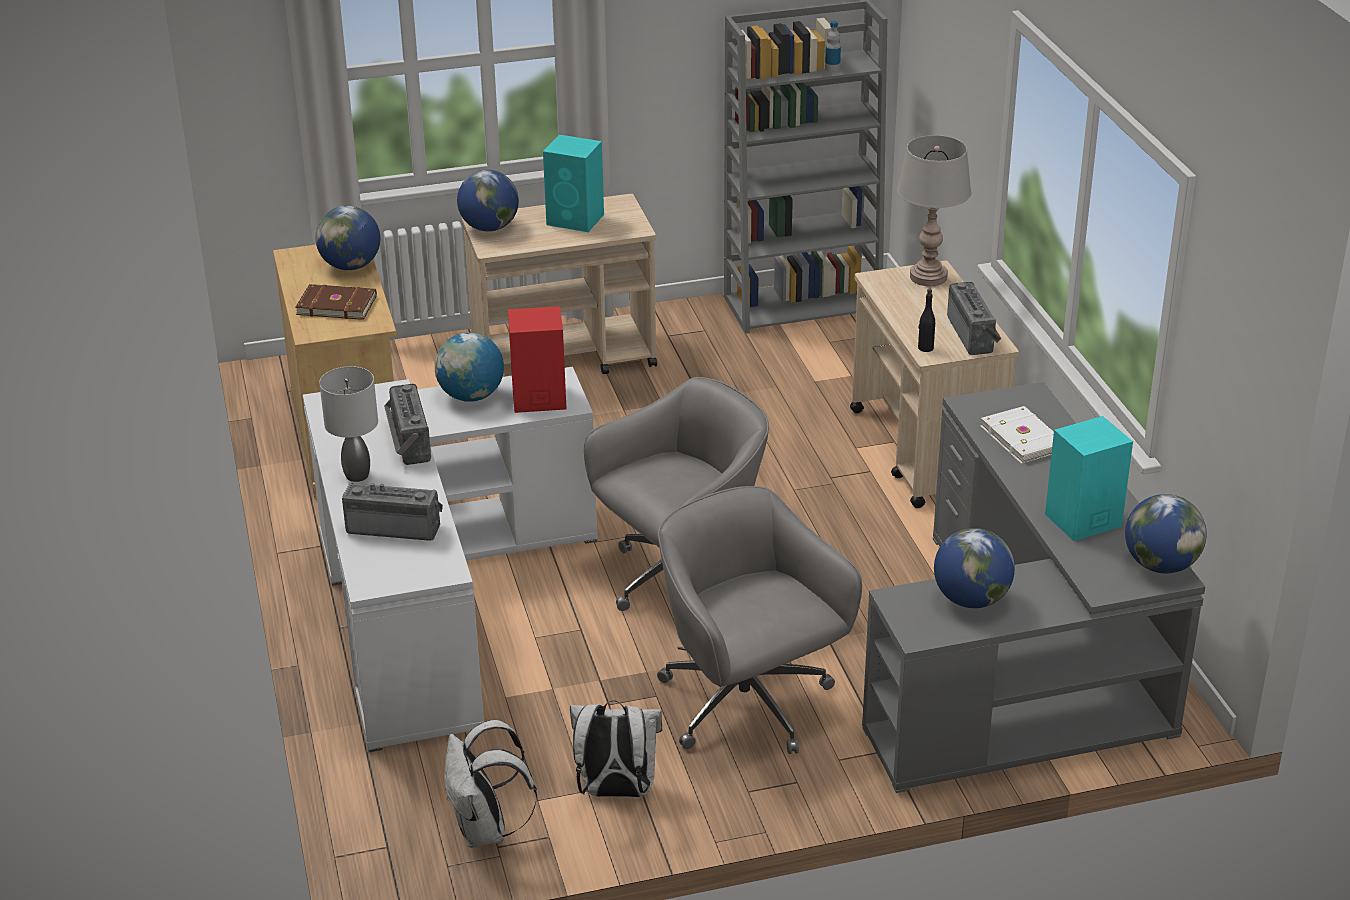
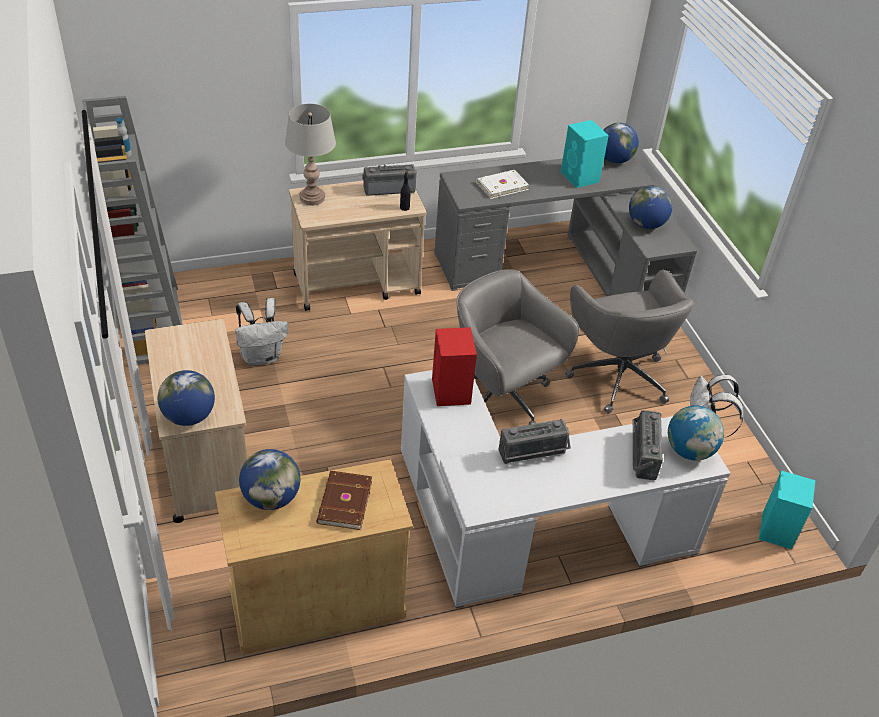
camera: 95 degrees left, 10 degrees up
(356, 475) = (581, 481): grey table lamp -> none
(471, 396) = (448, 429): globe -> globe (689, 451)
(486, 831) = (751, 490): white backpack -> white backpack (262, 356)
(576, 220) = (187, 362): turquoise speaker -> turquoise speaker (777, 529)
(748, 706) = (617, 375): grey office chair -> grey office chair turned 75 degrees counterclockwise

